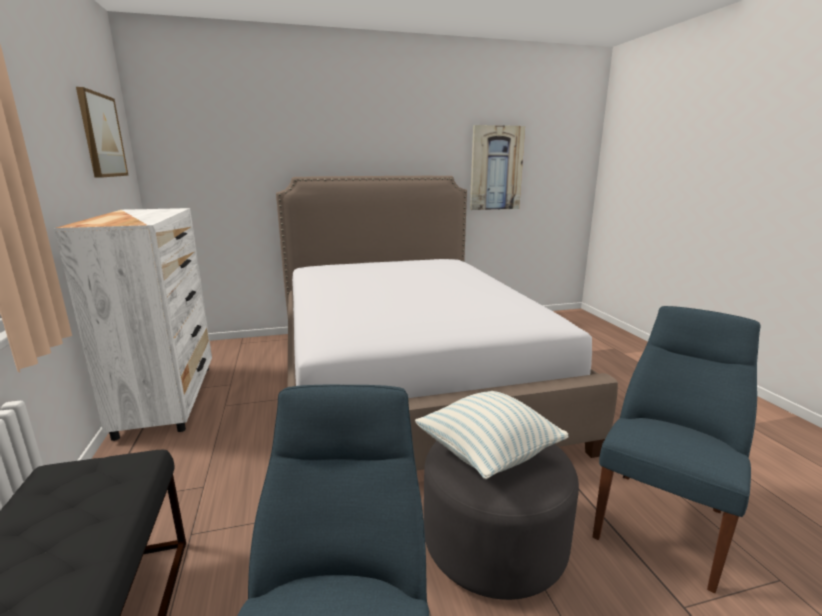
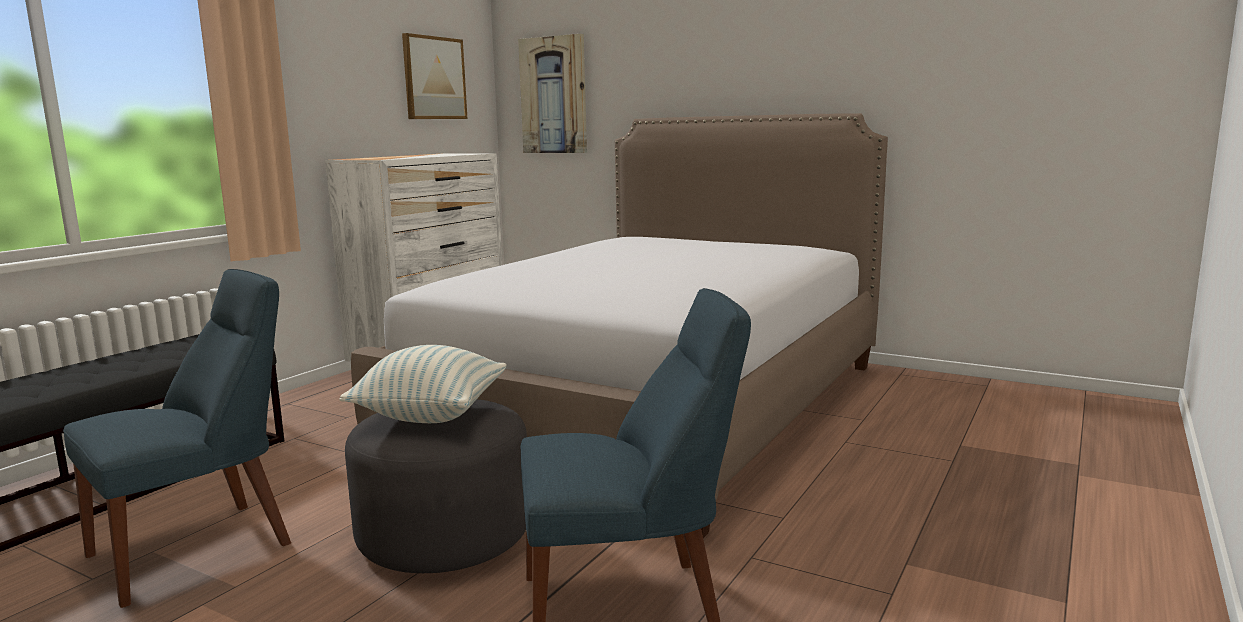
camera: 45 degrees right, 5 degrees down
(496, 168) = (959, 99): picture -> picture (554, 95)

